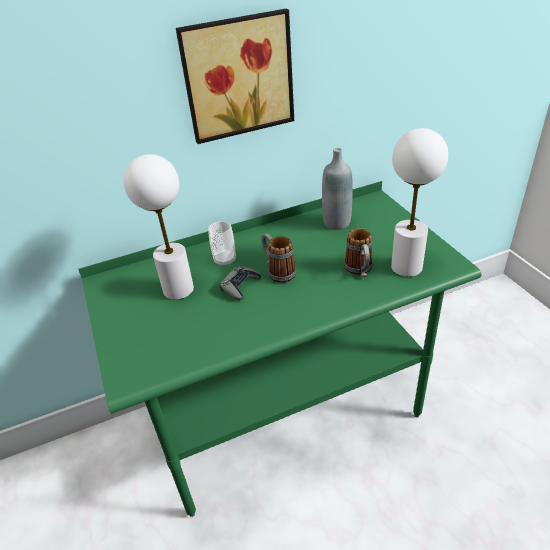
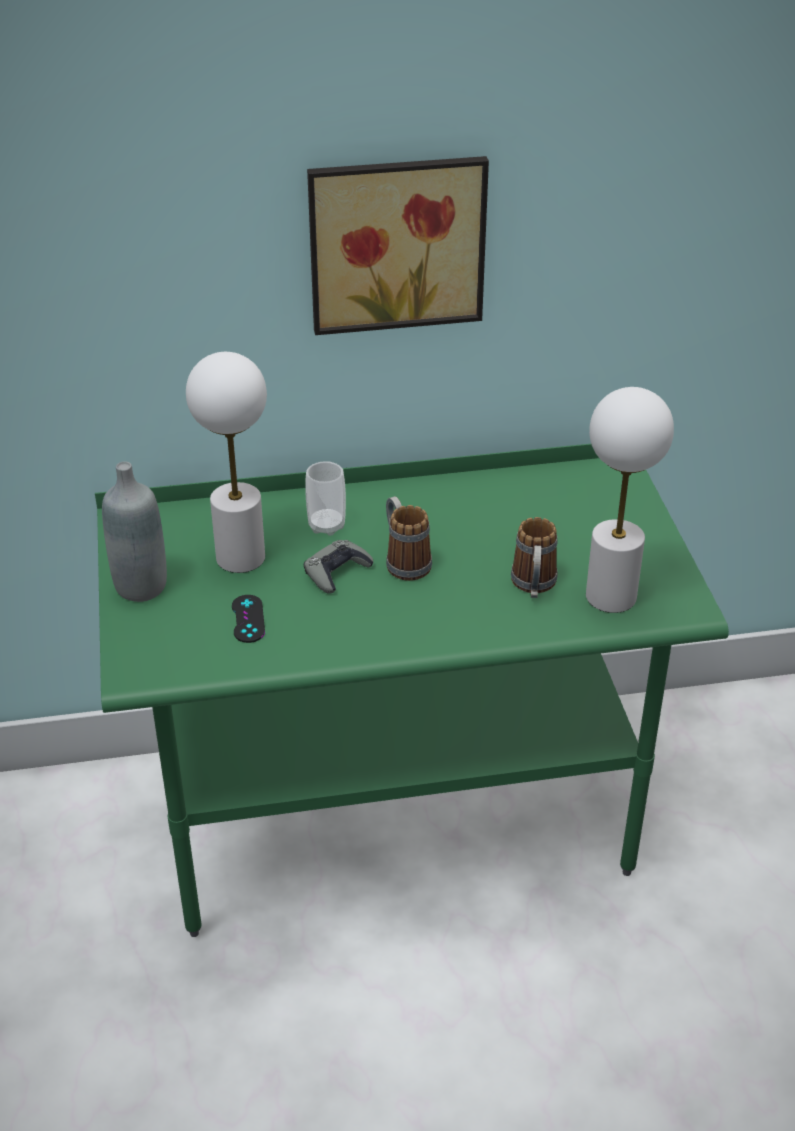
camera: 10 degrees right, 0 degrees up
(194, 327) = (248, 619): none -> black game controller
(336, 223) = (532, 499): grey bottle -> grey bottle (141, 586)

